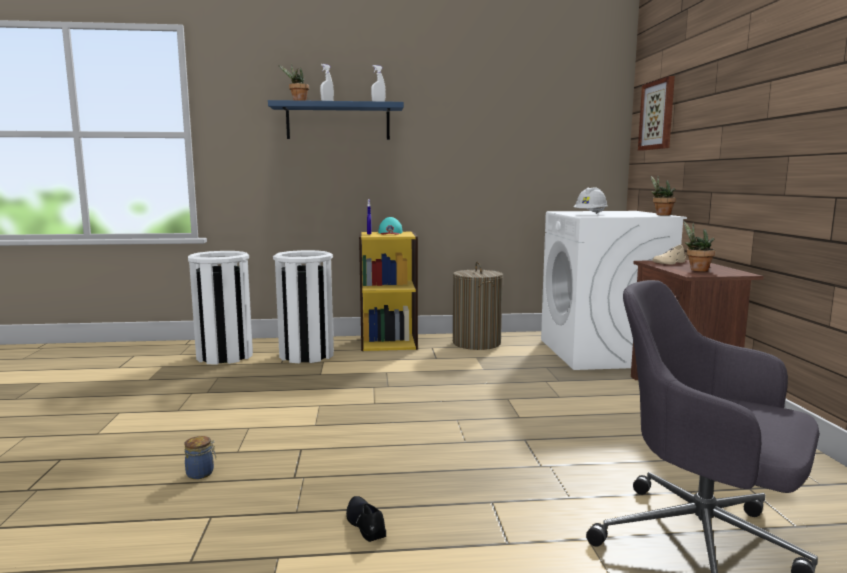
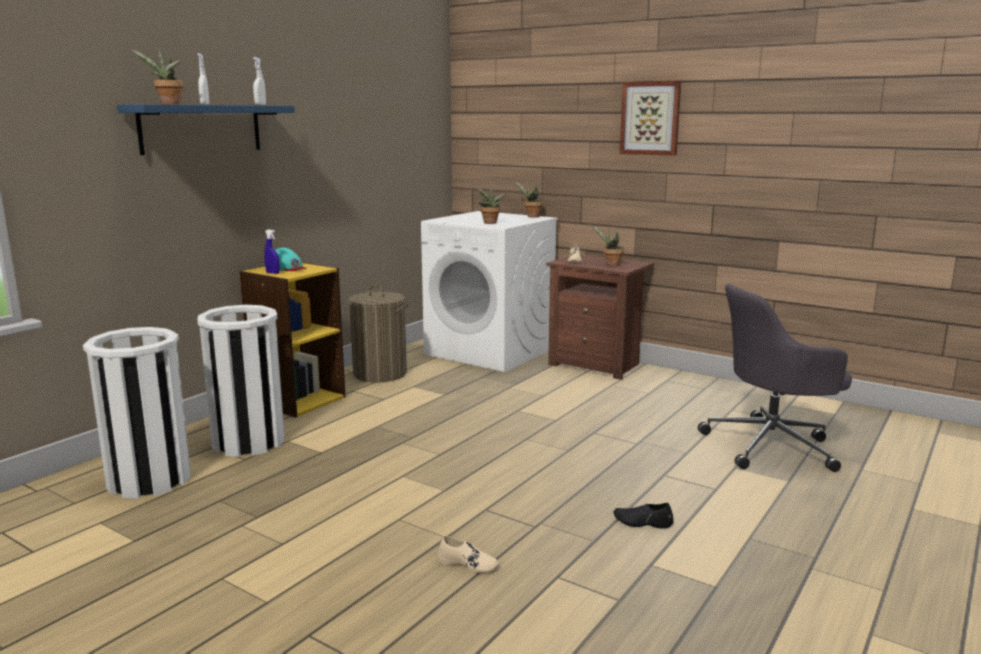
camera: 50 degrees left, 5 degrees up
(201, 473) = (468, 563): jar -> beige shoe
(590, 215) = (490, 223): white hard hat -> potted plant
(657, 115) = (498, 120): picture -> picture (650, 118)

